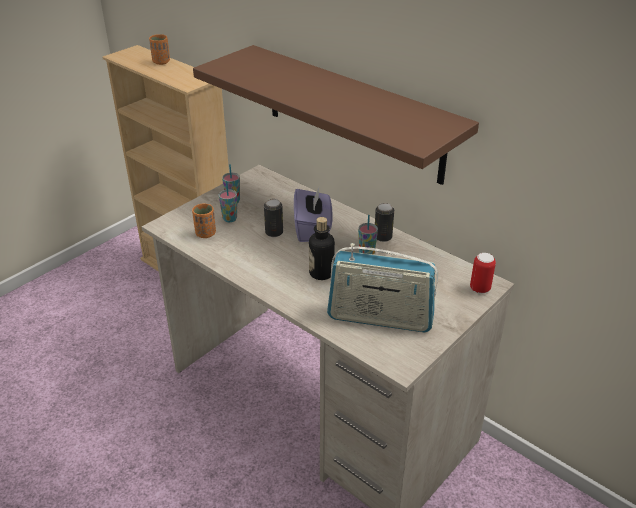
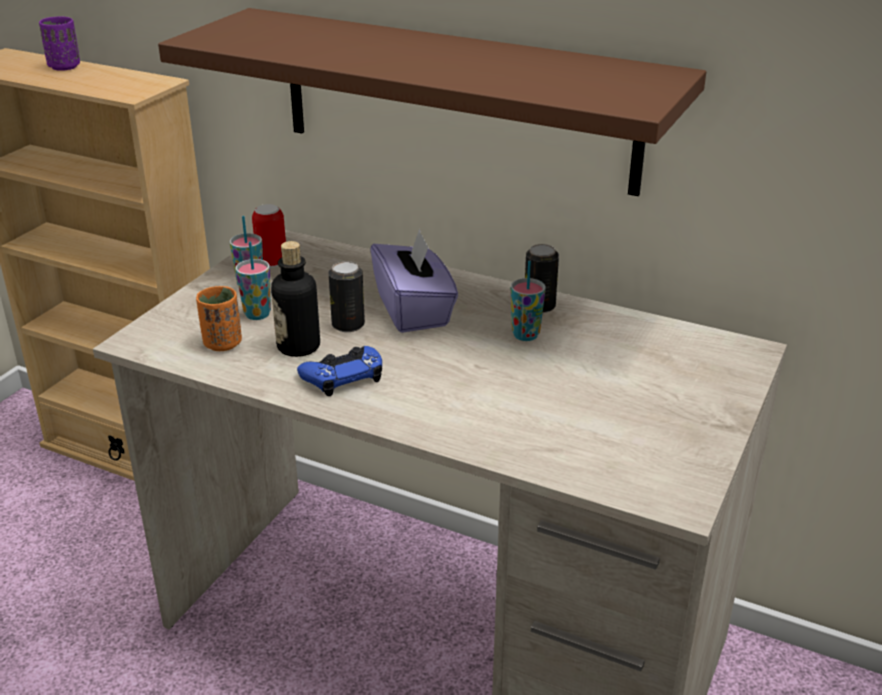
camera: 15 degrees left, 5 degrees down
(161, 62) = (64, 67): orange cup -> purple cup
(259, 263) = (343, 376): none -> blue game controller
(321, 273) = (463, 376): bottle -> bottle (298, 346)
(380, 318) = (601, 431): radio -> none
(480, 288) = (739, 360): can -> can (272, 263)

